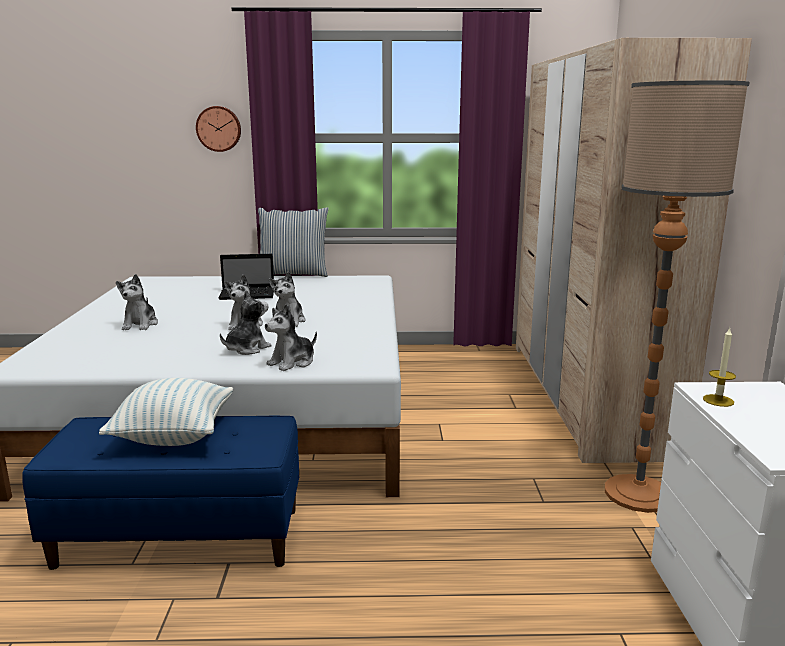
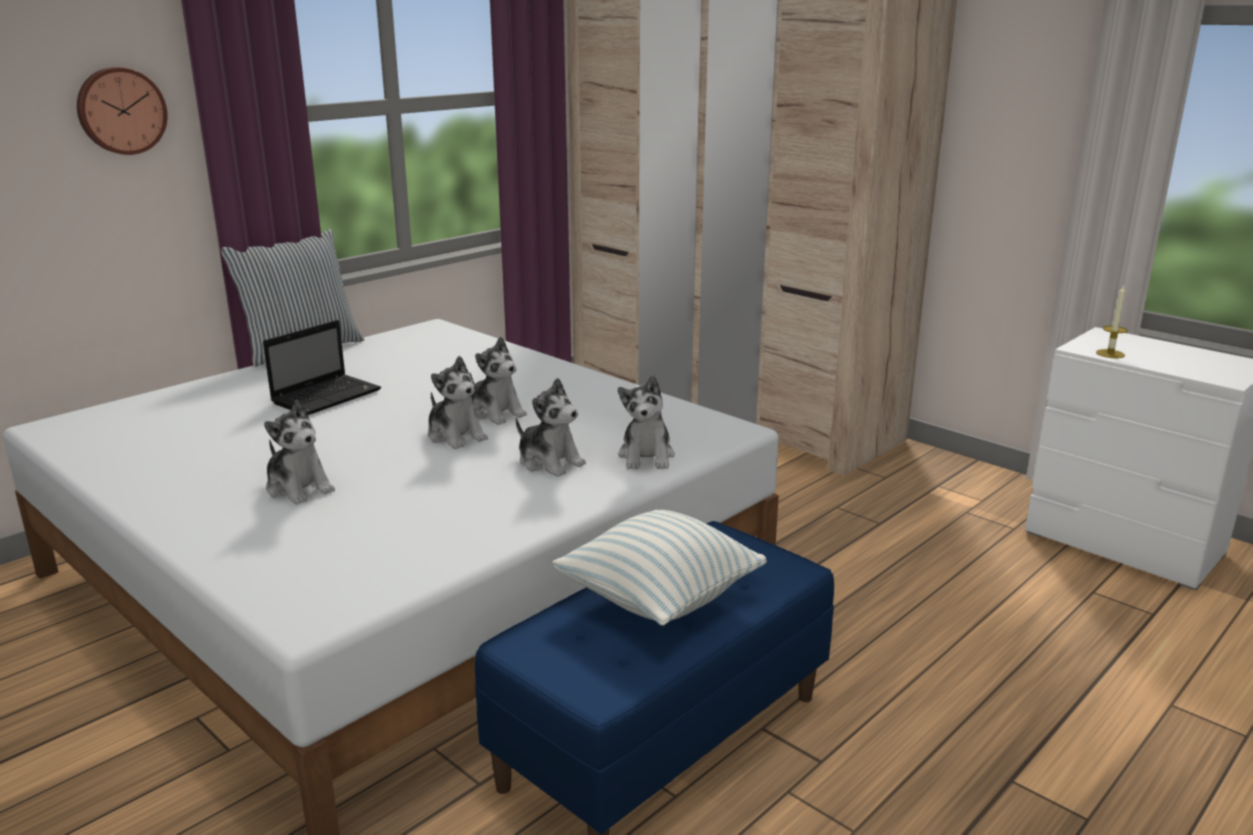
camera: 45 degrees left, 5 degrees up
(247, 349) = (549, 462): plush toy -> plush toy turned 135 degrees clockwise
(638, 494) = (924, 483): floor lamp -> none

